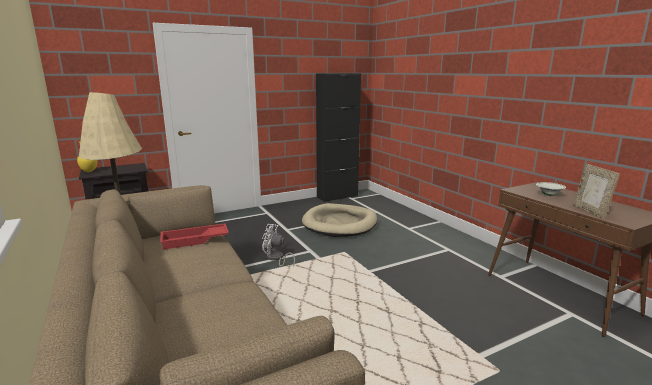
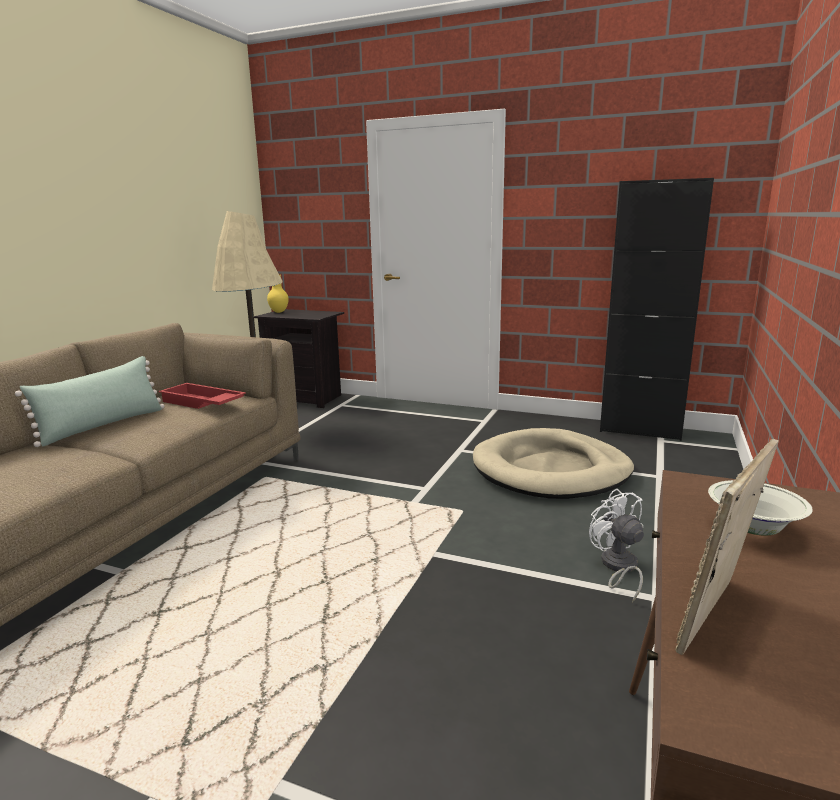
camera: 50 degrees right, 0 degrees up
(170, 275) = (103, 425): none -> green pillow
(276, 258) = (368, 479): white fan -> white fan (617, 567)

